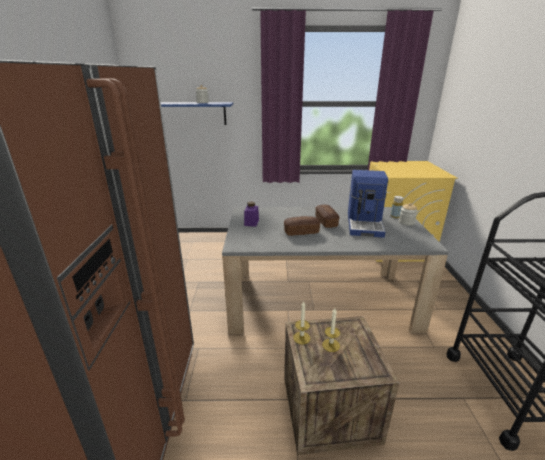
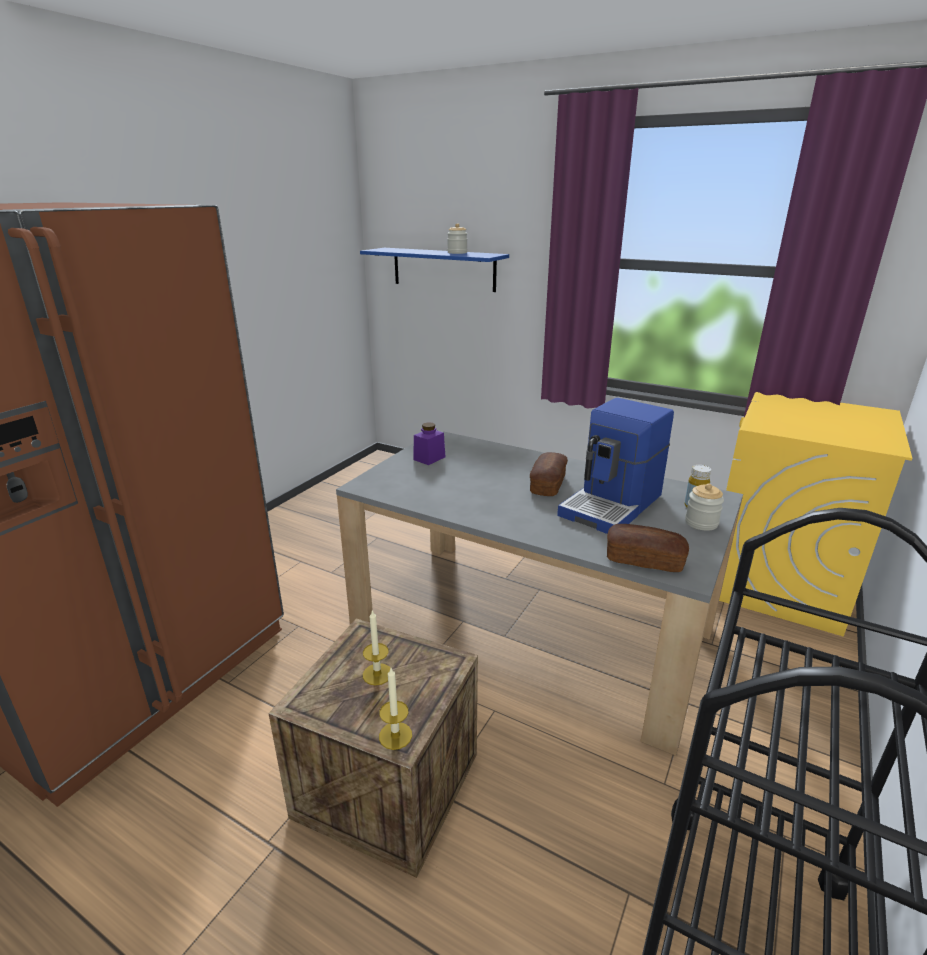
camera: 30 degrees right, 0 degrees up
(301, 232) = (484, 490): bread -> bread (644, 560)
(301, 338) = (351, 647): candle -> candle (395, 735)

